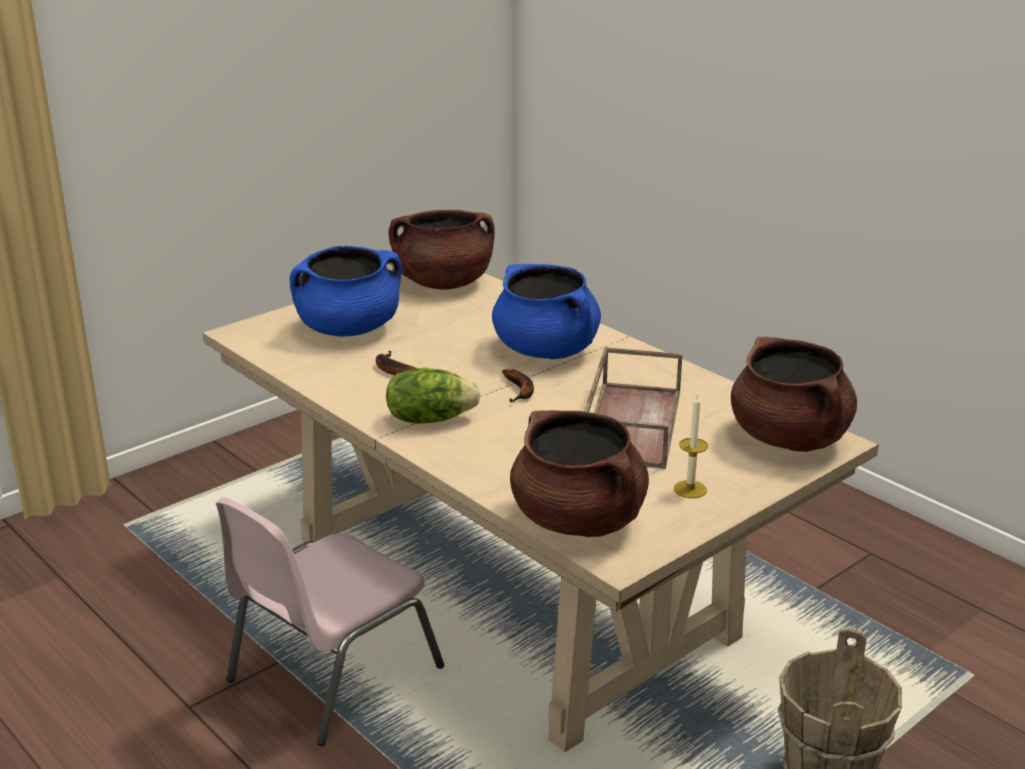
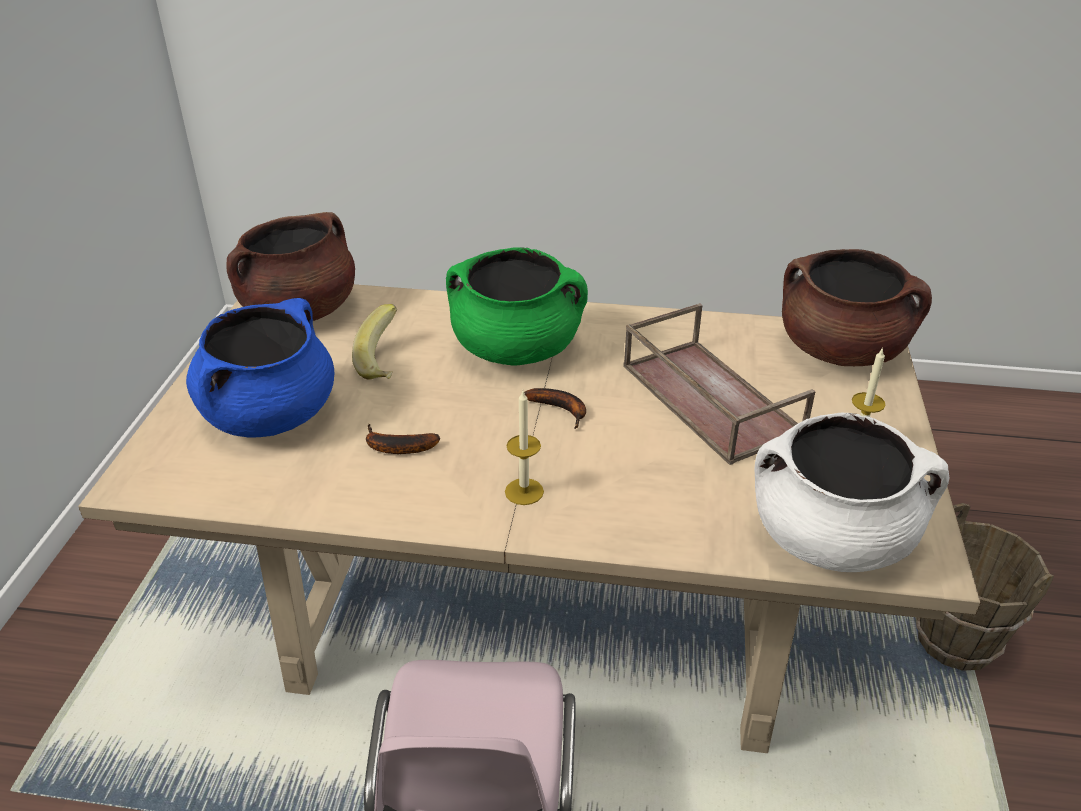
camera: 40 degrees left, 10 degrees up
(430, 419) = (524, 491): lettuce -> candle
(452, 328) = (385, 363): none -> banana
(546, 350) = (517, 349): blue cooking pot -> green cooking pot
(579, 520) = (831, 538): brown cooking pot -> white cooking pot

